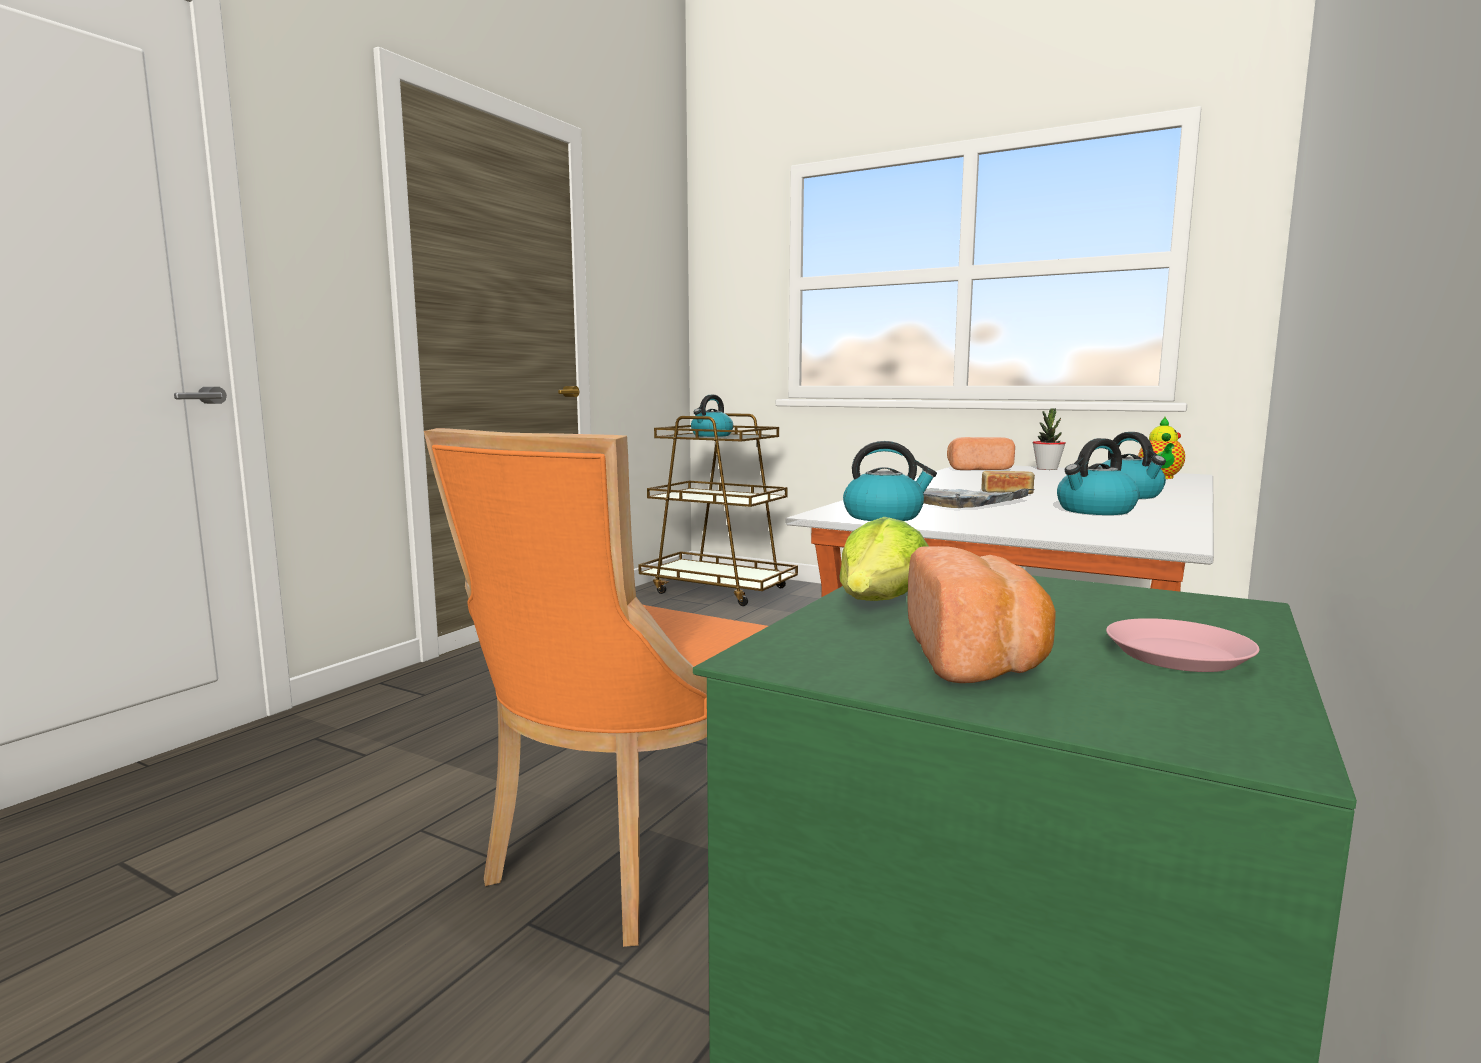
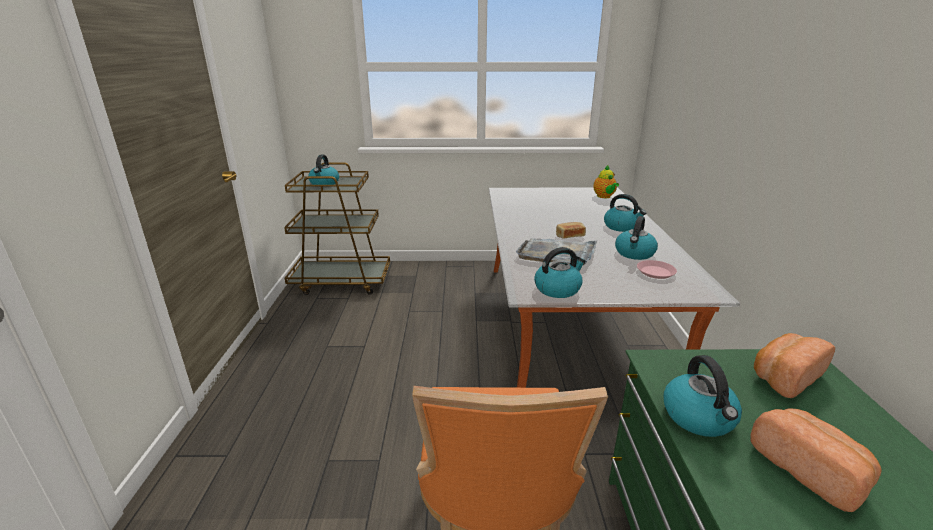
camera: 30 degrees left, 15 degrees up
(881, 604) = (699, 417): lettuce -> kettle
(977, 469) = (510, 197): bread -> bread (784, 377)
(1047, 469) = (542, 191): potted plant -> none
(1179, 655) = (856, 428): pink plate -> pink plate (656, 272)

